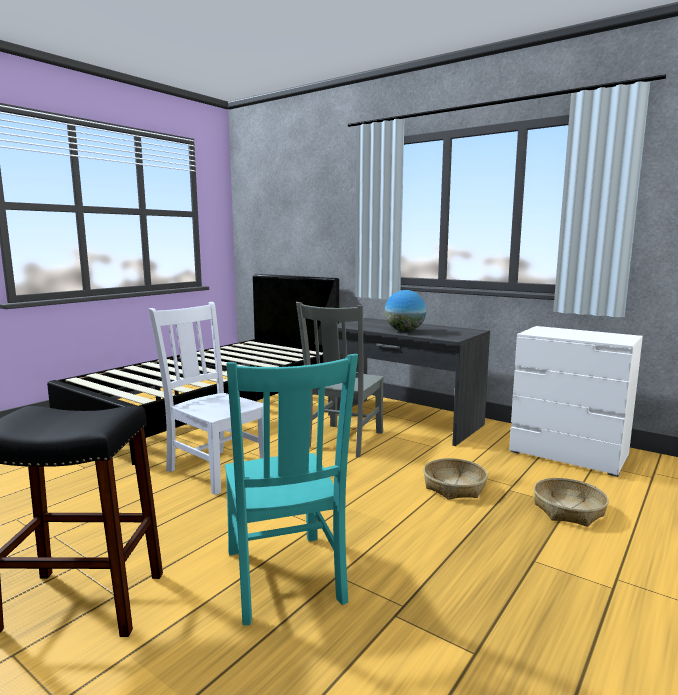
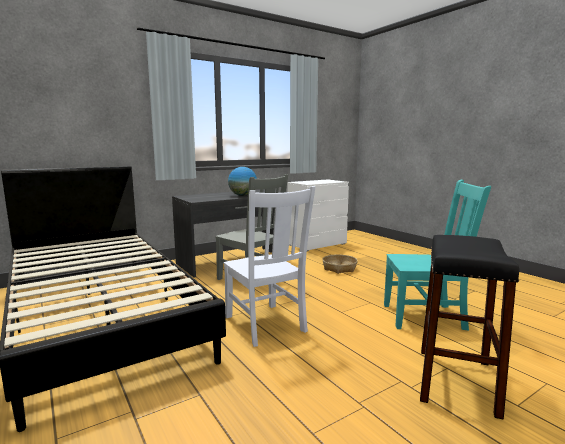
camera: 70 degrees left, 0 degrees up
(215, 469) = (266, 325): white chair -> white chair turned 90 degrees counterclockwise
(569, 510) = (372, 256): basket -> none

